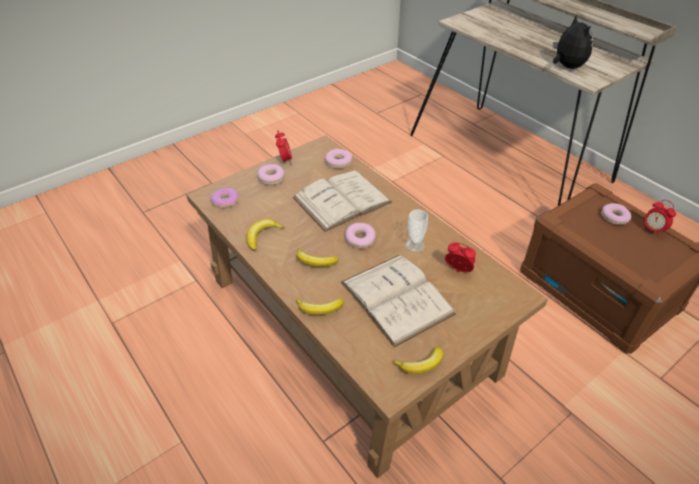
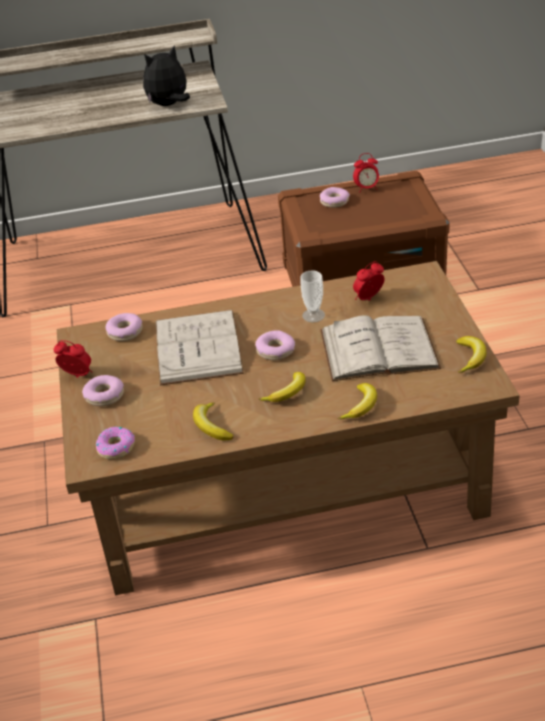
camera: 60 degrees left, 5 degrees down
(566, 66) = (169, 105): plush toy -> plush toy turned 45 degrees counterclockwise

